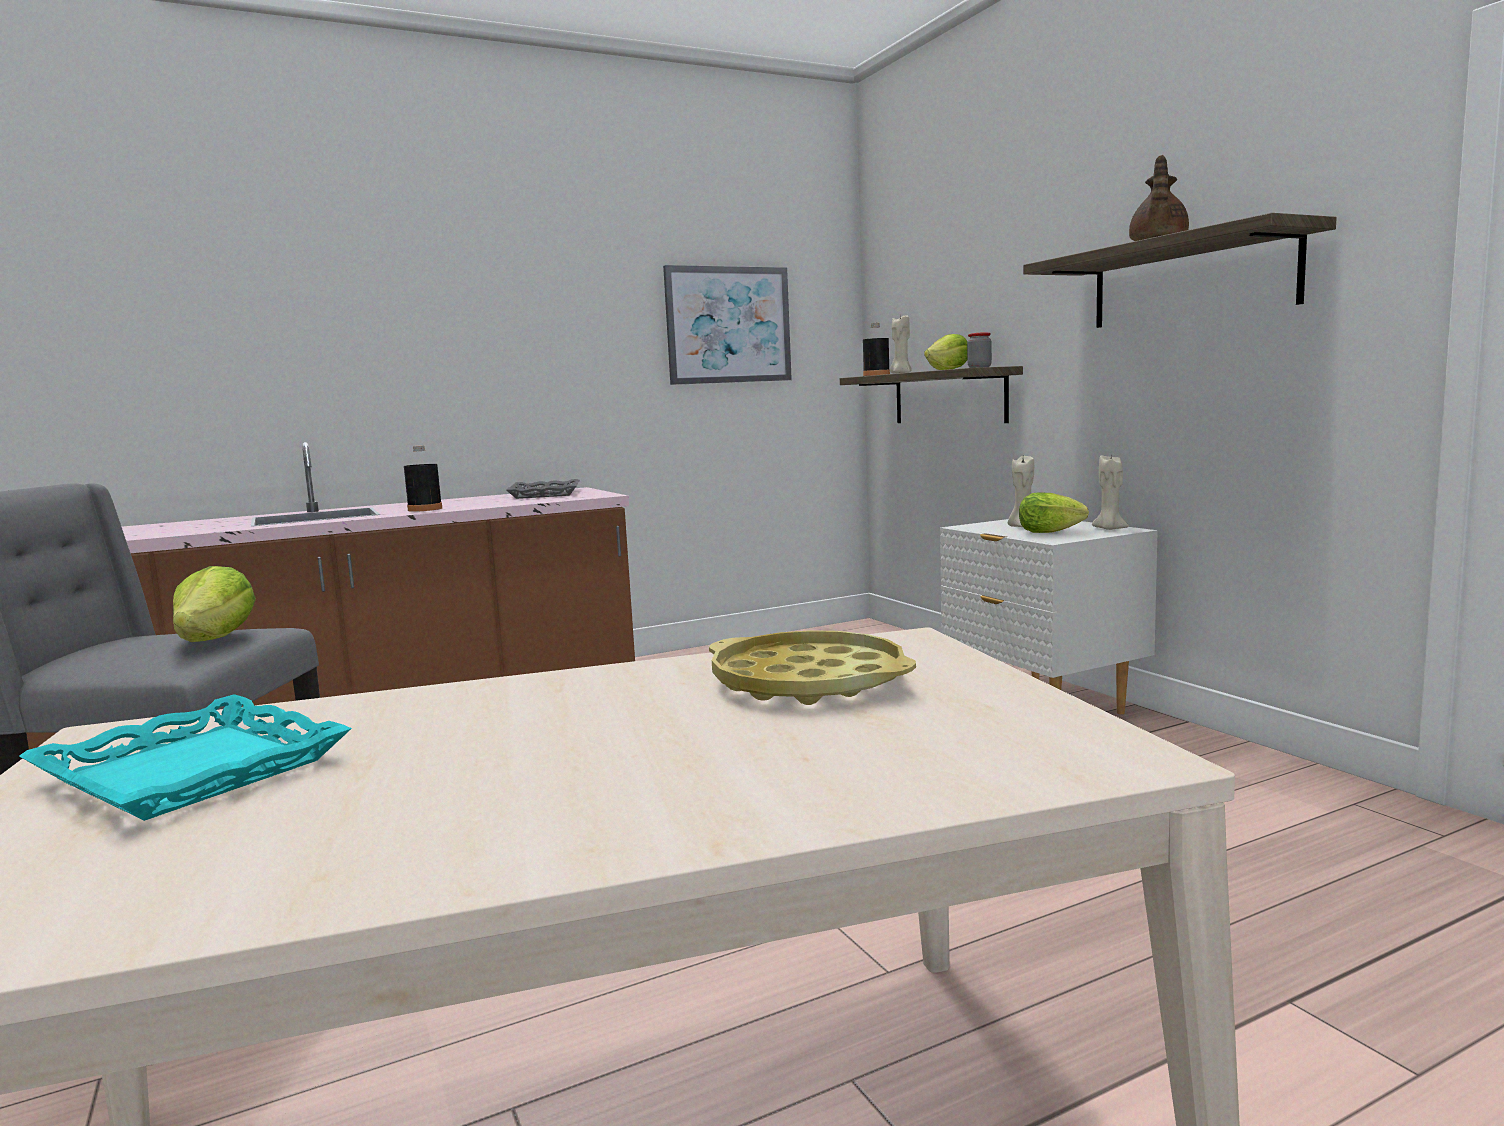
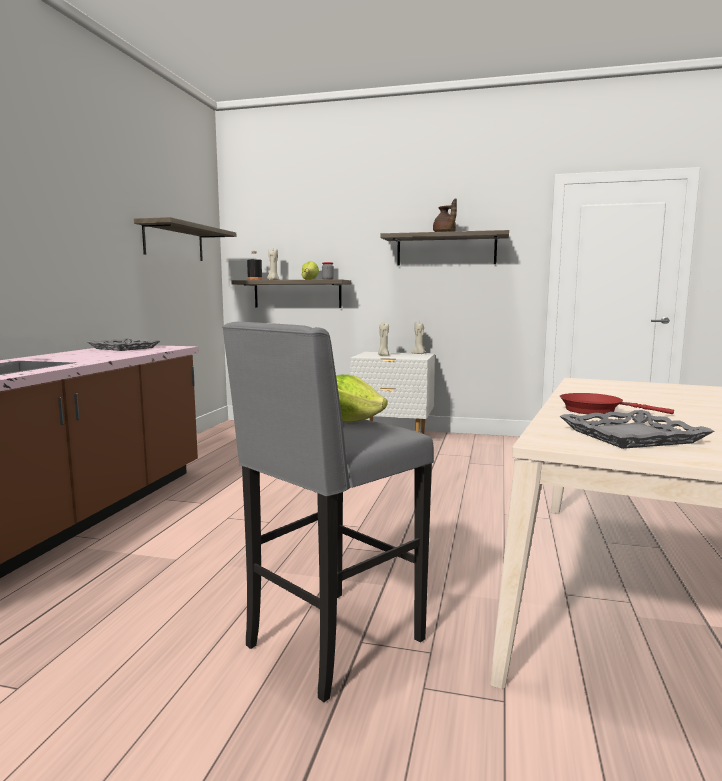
camera: 50 degrees left, 0 degrees up
(195, 770) = (630, 436): turquoise tray -> grey tray
(425, 509) = (93, 358): black bottle -> none
(477, 710) = (596, 410): none -> red frying pan
(728, 325) = (174, 242): picture -> shelf
(808, 682) = (619, 390): yellow tray -> none
(1048, 532) = (403, 356): lettuce -> none

